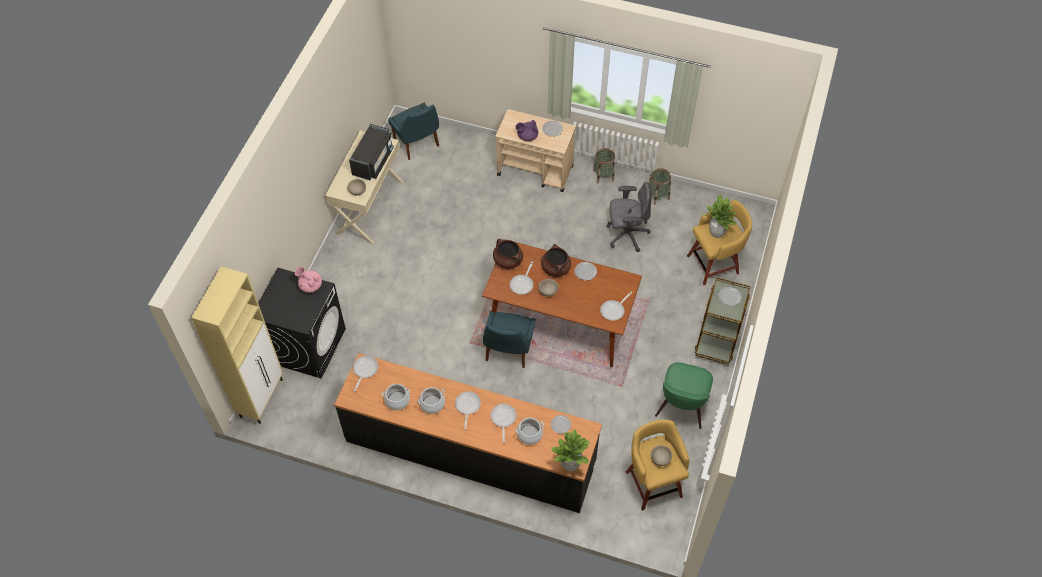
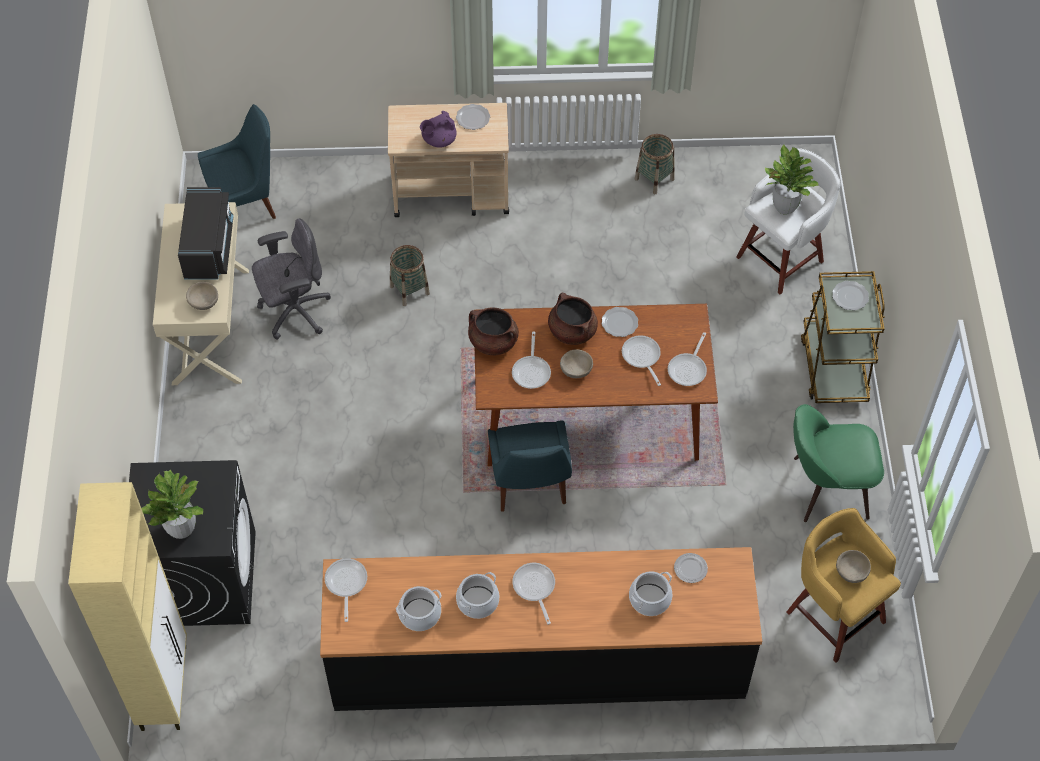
camera: 20 degrees left, 0 degrees up
(310, 285) = (199, 476): pink teapot -> none
(417, 144) = (245, 204): blue chair -> blue chair turned 60 degrees counterclockwise
(503, 419) = (598, 589): frying pan -> frying pan (642, 357)
(570, 464) = (732, 625): potted plant -> potted plant (182, 528)
(603, 175) = (559, 171): basket -> basket (409, 290)
(626, 234) = (633, 252): grey office chair -> grey office chair (294, 311)
(681, 407) = (826, 488): green chair -> green chair turned 90 degrees clockwise
(714, 264) = (782, 258): yellow stool -> white stool

